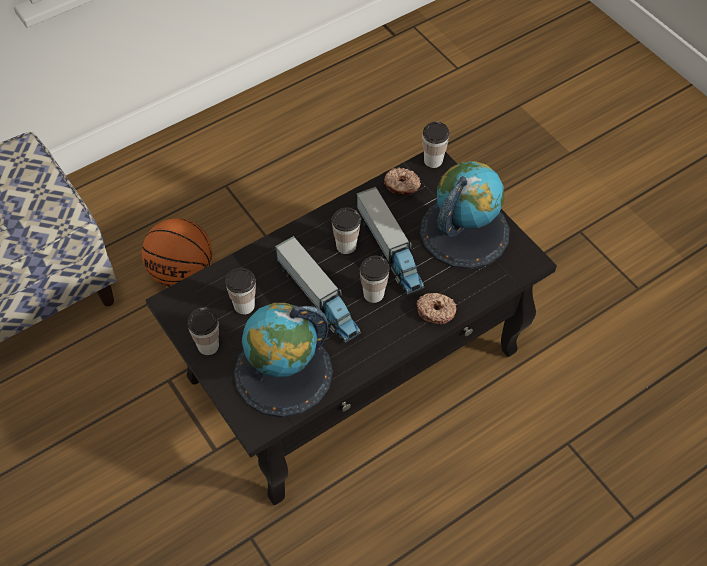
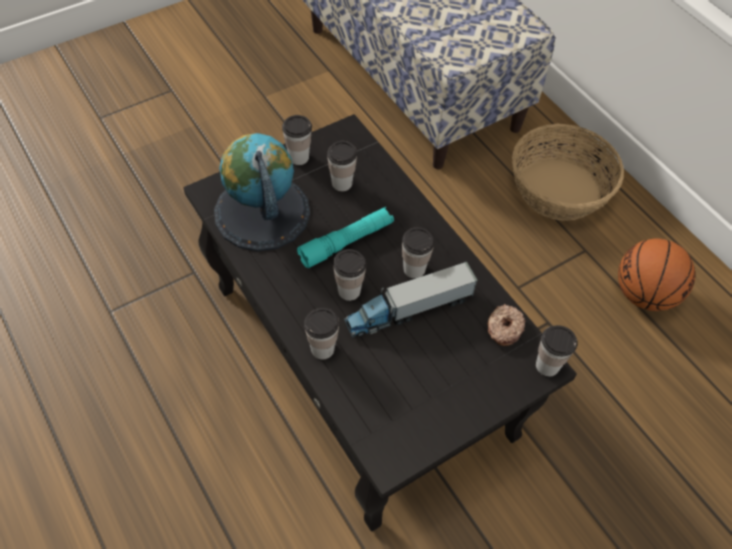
camera: 90 degrees right, 0 degrees up
(149, 199) = (559, 189): none -> basket
(182, 272) = (472, 217): basketball -> basketball (644, 294)
(318, 298) = (346, 242): toy truck -> turquoise flashlight
(436, 311) = (322, 349): donut -> cup
(464, 231) = (435, 389): globe -> none

